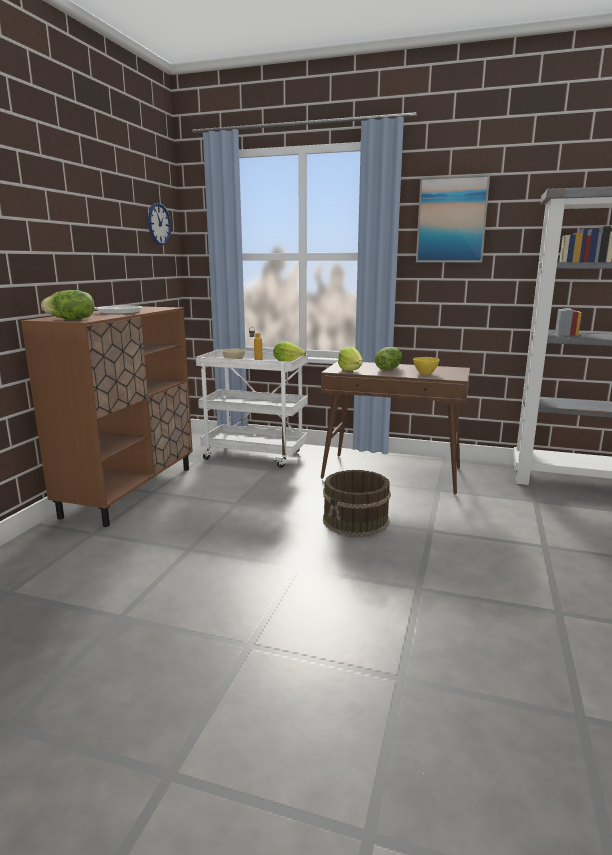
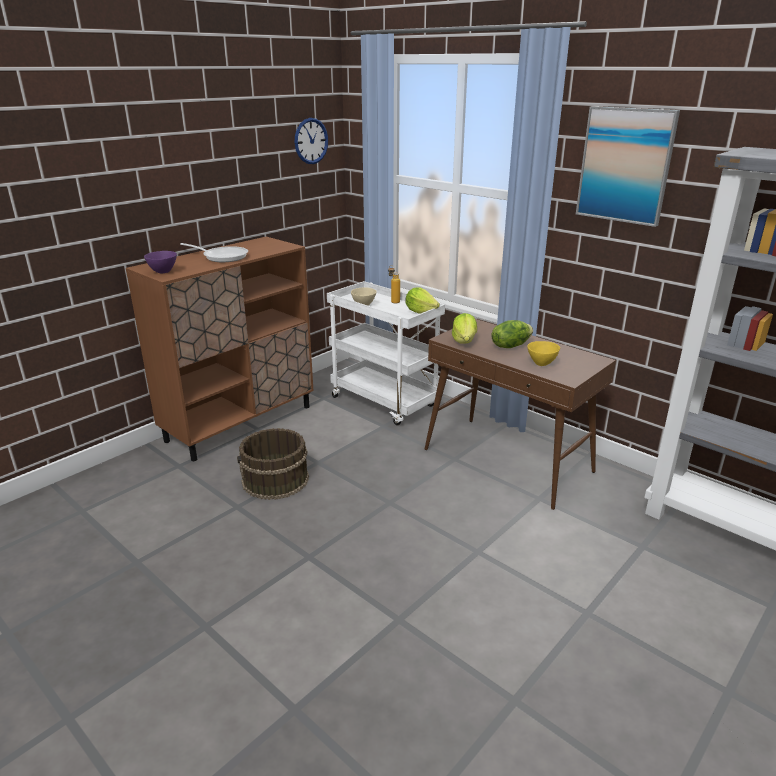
camera: 25 degrees right, 10 degrees up
(71, 319) = (163, 272): lettuce -> purple bowl
(356, 520) = (412, 516): brown bucket -> brown bucket (275, 480)

